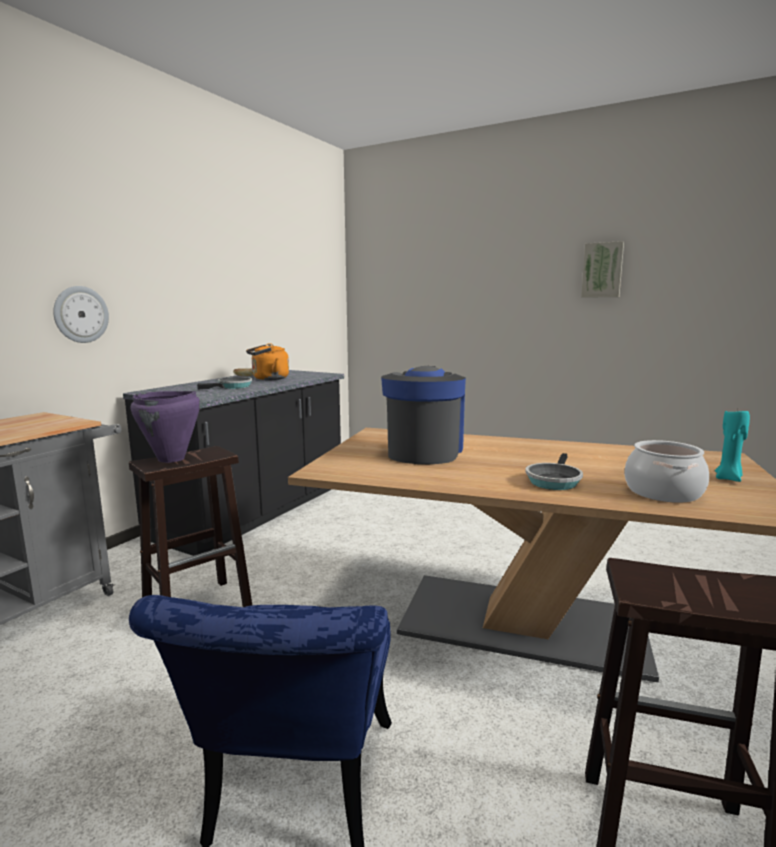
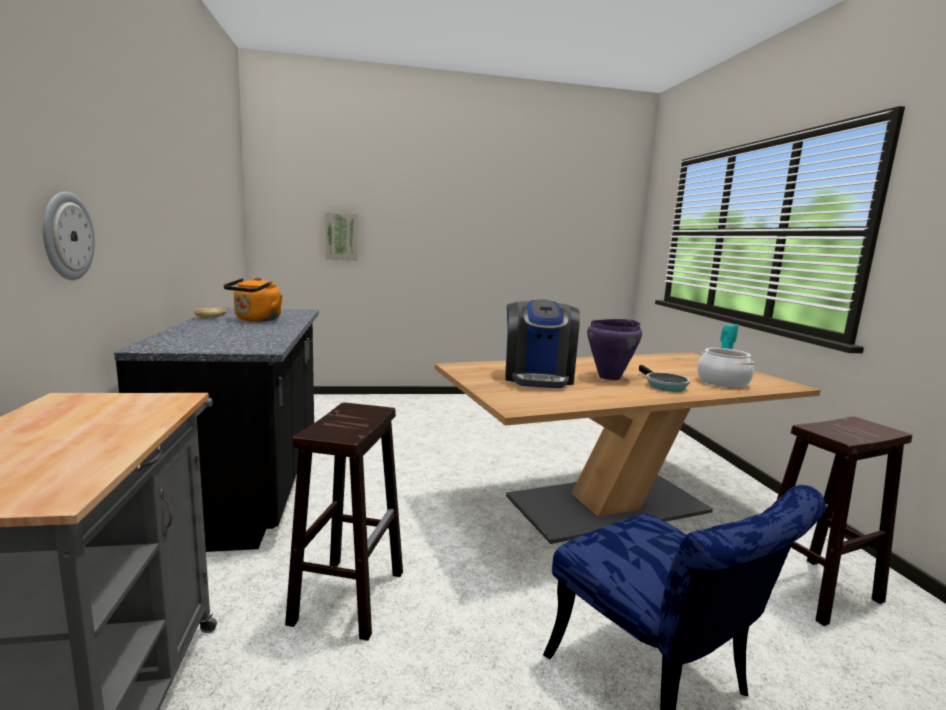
camera: 40 degrees left, 0 degrees up
(171, 459) = (338, 425): purple cooking pot -> purple cooking pot (610, 377)
(232, 387) = (249, 332): frying pan -> none
(424, 451) = (538, 377): coffee machine -> coffee machine turned 150 degrees counterclockwise
(602, 270) = (516, 215): picture -> picture (341, 236)

